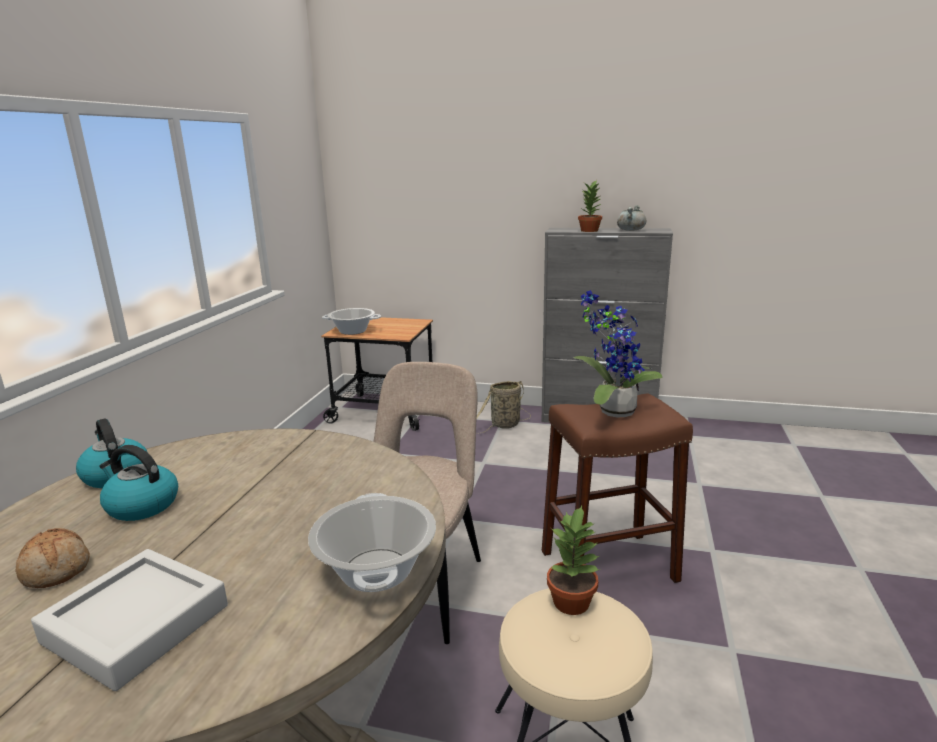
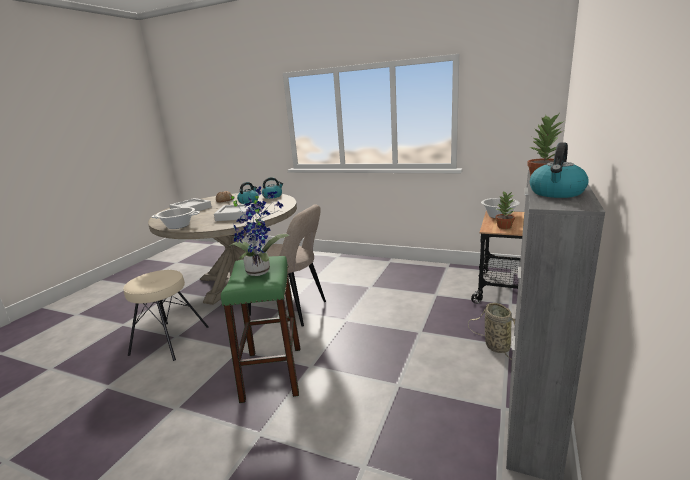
camera: 100 degrees right, 0 degrees up
(309, 490) = (235, 215): none -> grey tray
(572, 602) = (165, 279): potted plant -> potted plant (504, 227)
(608, 566) = (272, 373): brown stool -> green stool
(630, 230) = (557, 193): grey cooking pot -> kettle

